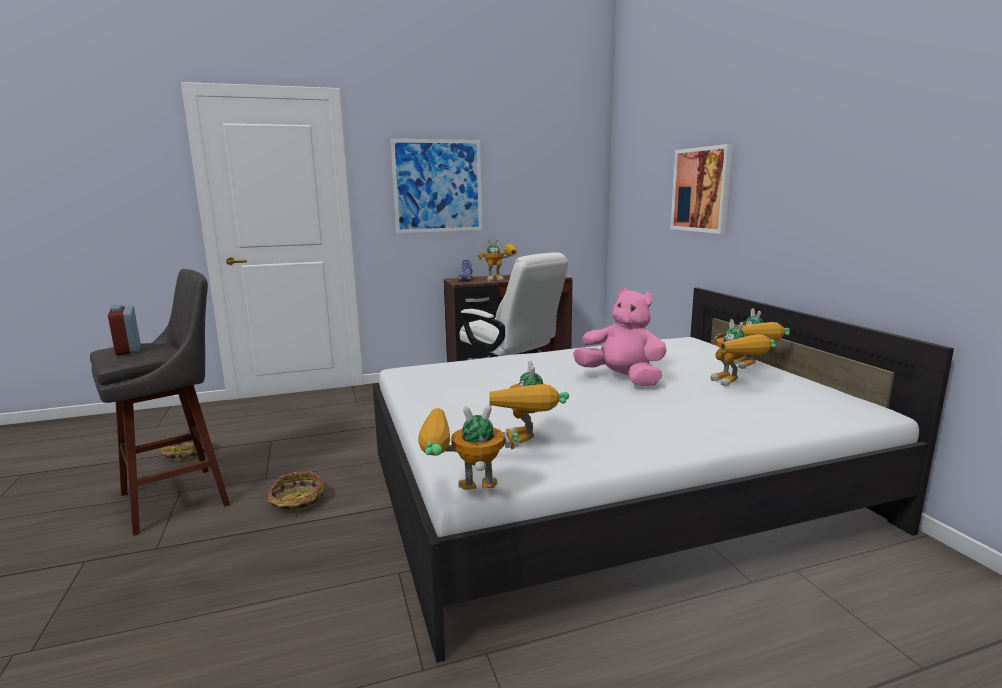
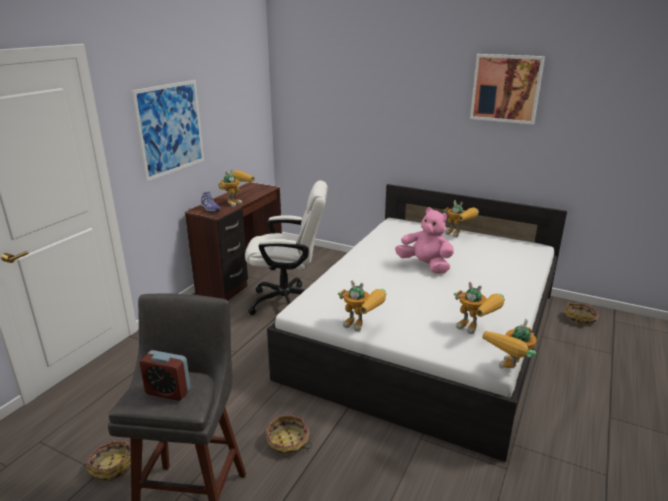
camera: 45 degrees left, 10 degrees up
(621, 379) = (425, 266): pink plush toy -> pink plush toy turned 45 degrees clockwise
(701, 189) = (382, 117): picture -> picture (505, 88)
(735, 384) = (473, 250): toy robot -> toy robot (362, 326)
(937, 587) = (580, 318): none -> basket

